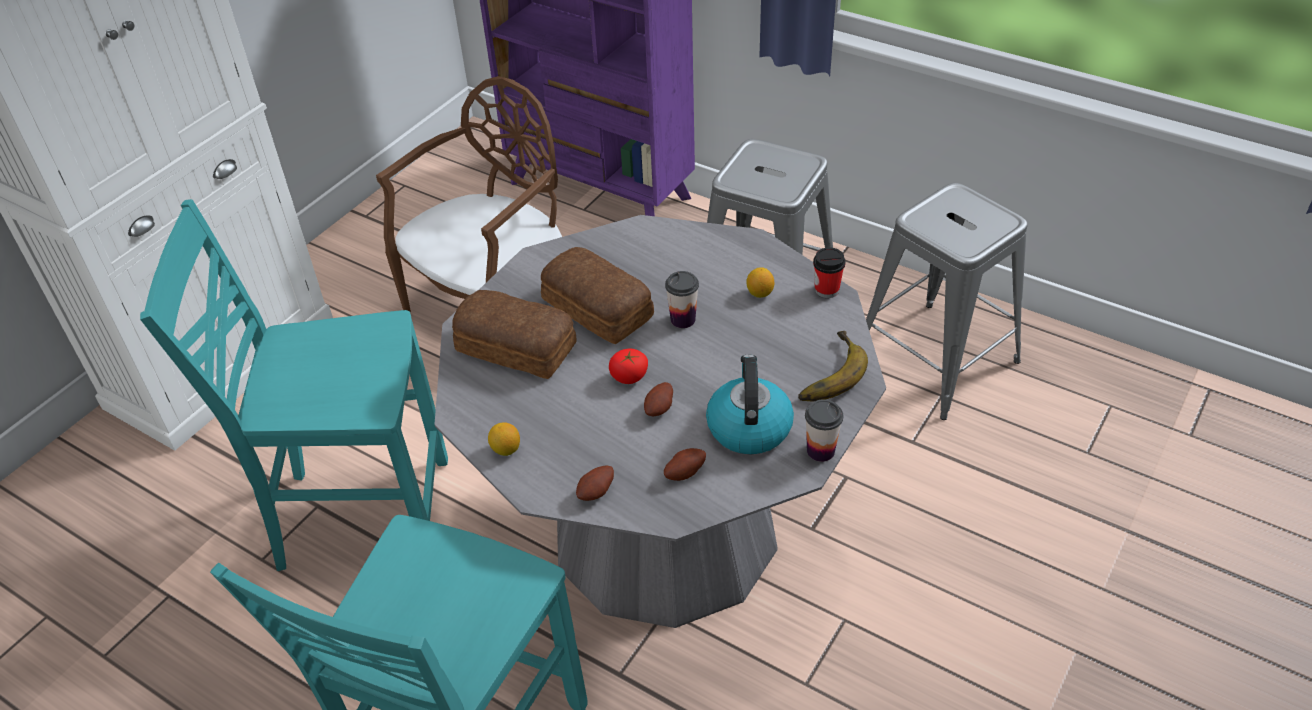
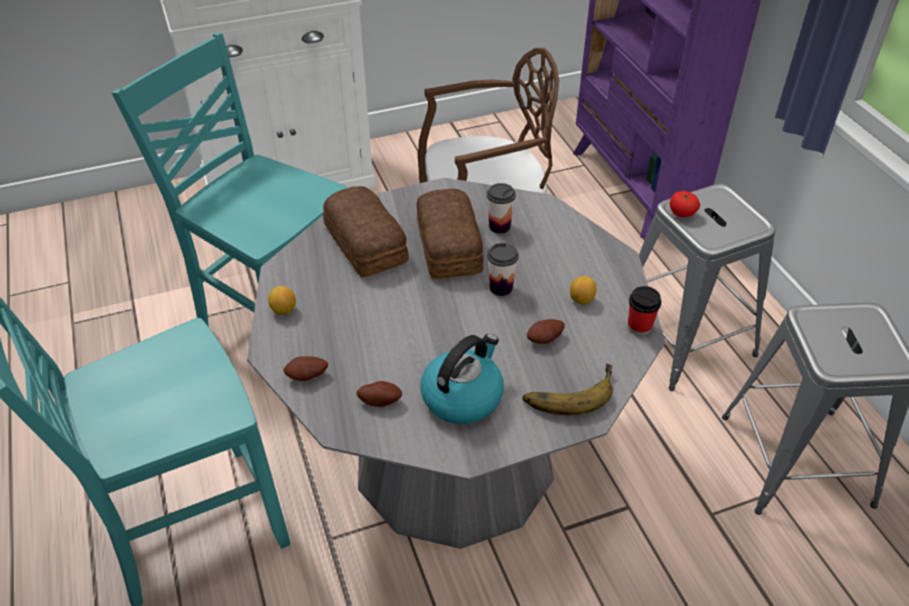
camera: 35 degrees right, 0 degrees up
(629, 377) = (417, 308): tomato -> tomato (681, 213)
(660, 408) = (414, 343): potato -> potato (545, 340)
(820, 451) = (497, 450): cup -> cup (499, 226)

